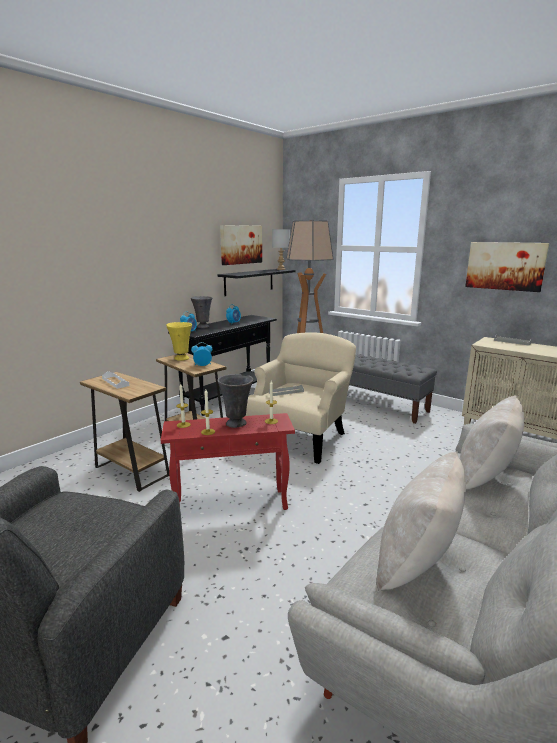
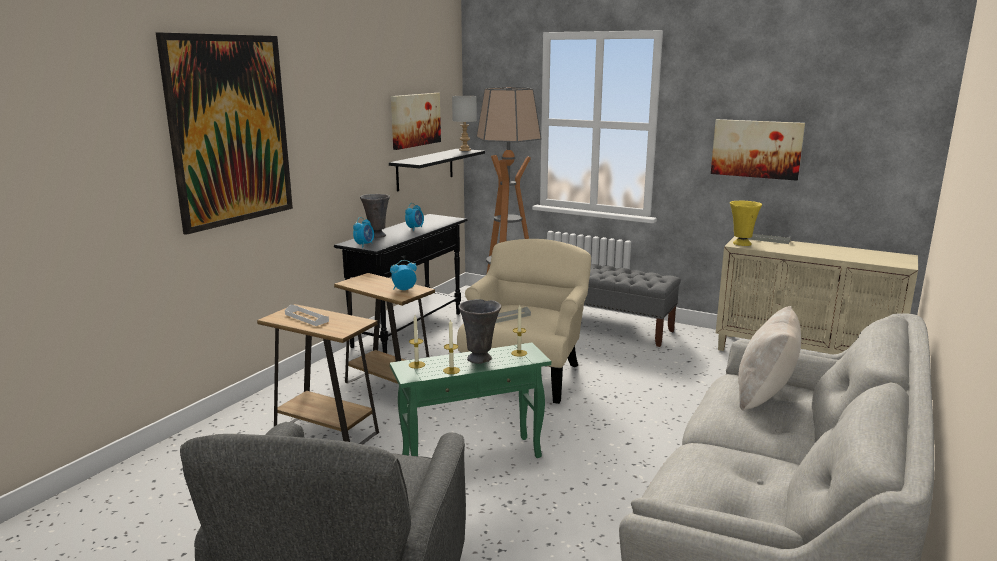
camera: 10 degrees left, 0 degrees up
(77, 239) = (230, 130): none -> picture
(181, 358) = (368, 281): yellow vase -> yellow vase (741, 244)
(231, 505) = (471, 459): red side table -> green side table
(417, 563) = (719, 478): beige pillow -> none

